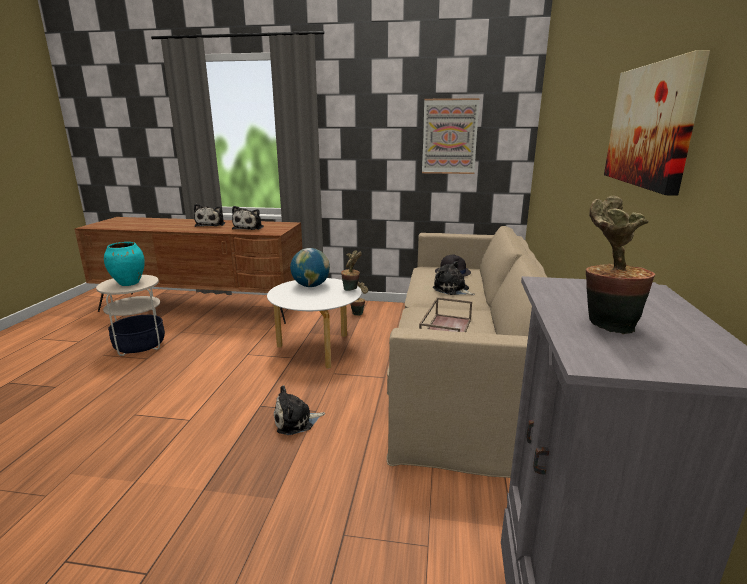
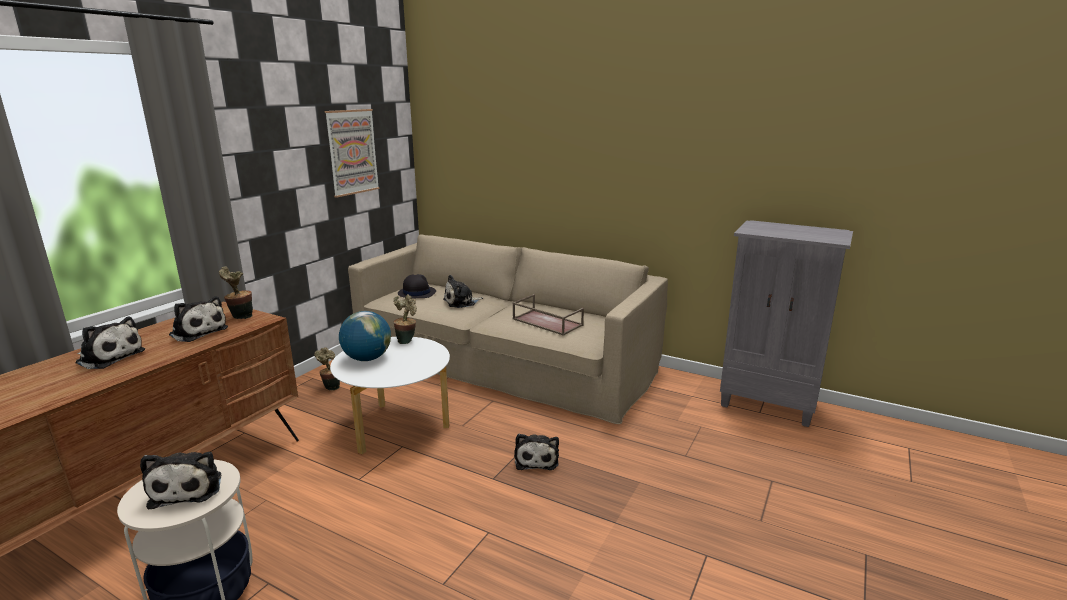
camera: 70 degrees left, 0 degrees up
(129, 283) = (188, 488): turquoise vase -> plush toy
(606, 324) = (802, 234): potted plant -> potted plant (240, 317)
(651, 126) = (689, 146): picture -> none

